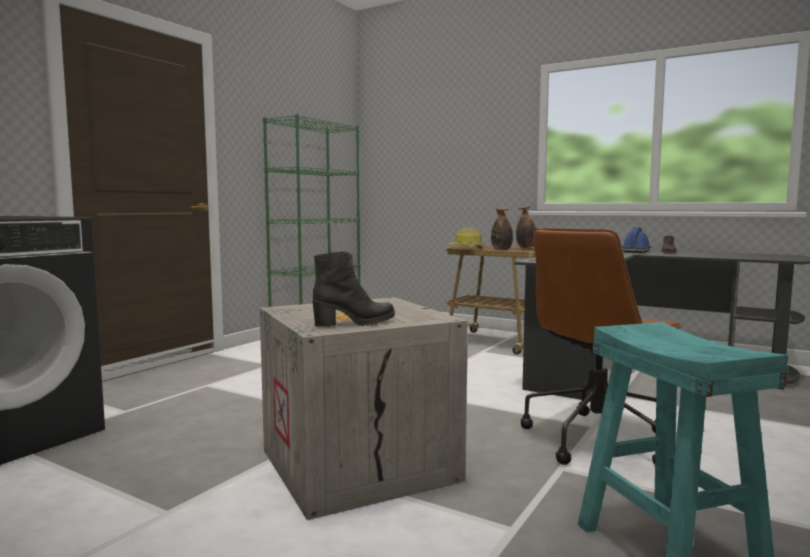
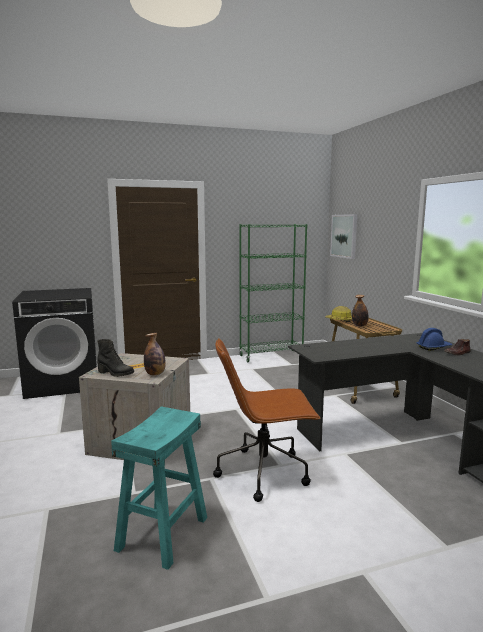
camera: 40 degrees right, 5 degrees up
(396, 148) = (344, 236): none -> picture
(526, 248) = (385, 326): bottle -> bottle (155, 374)

